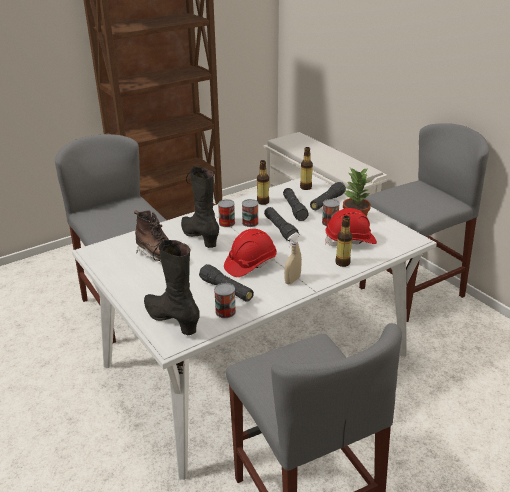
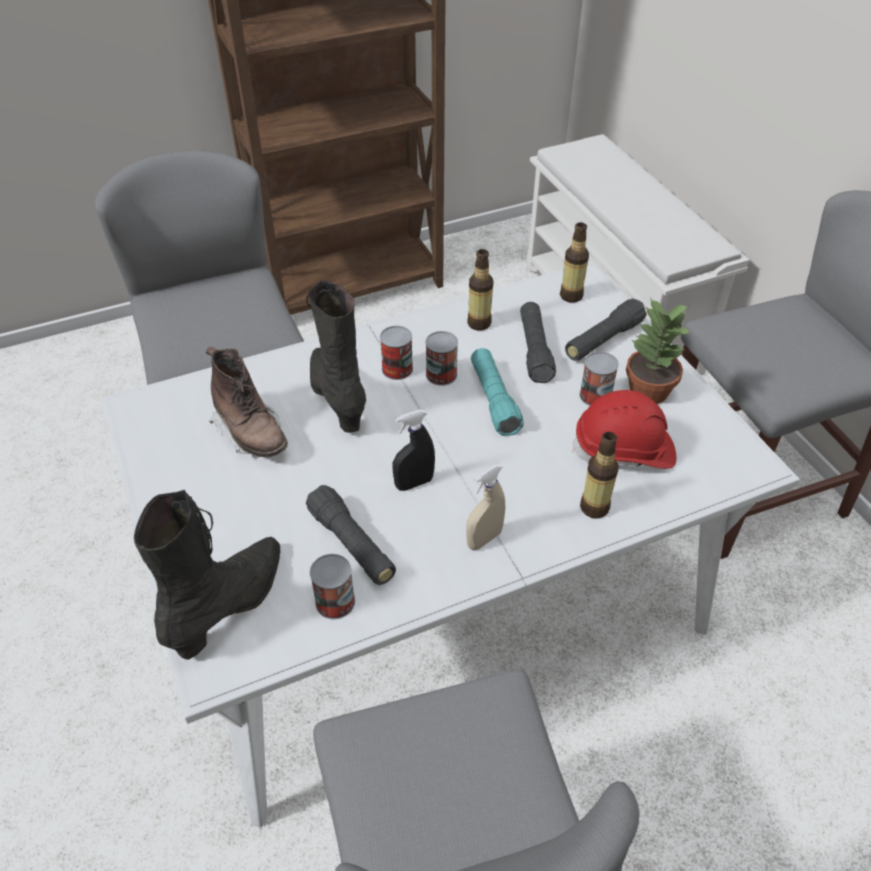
camera: 10 degrees right, 15 degrees up
(171, 320) = (230, 606): black boot -> black boot turned 60 degrees clockwise
(250, 264) = (414, 483): red hard hat -> black spray bottle
(280, 229) = (494, 400): black flashlight -> turquoise flashlight

